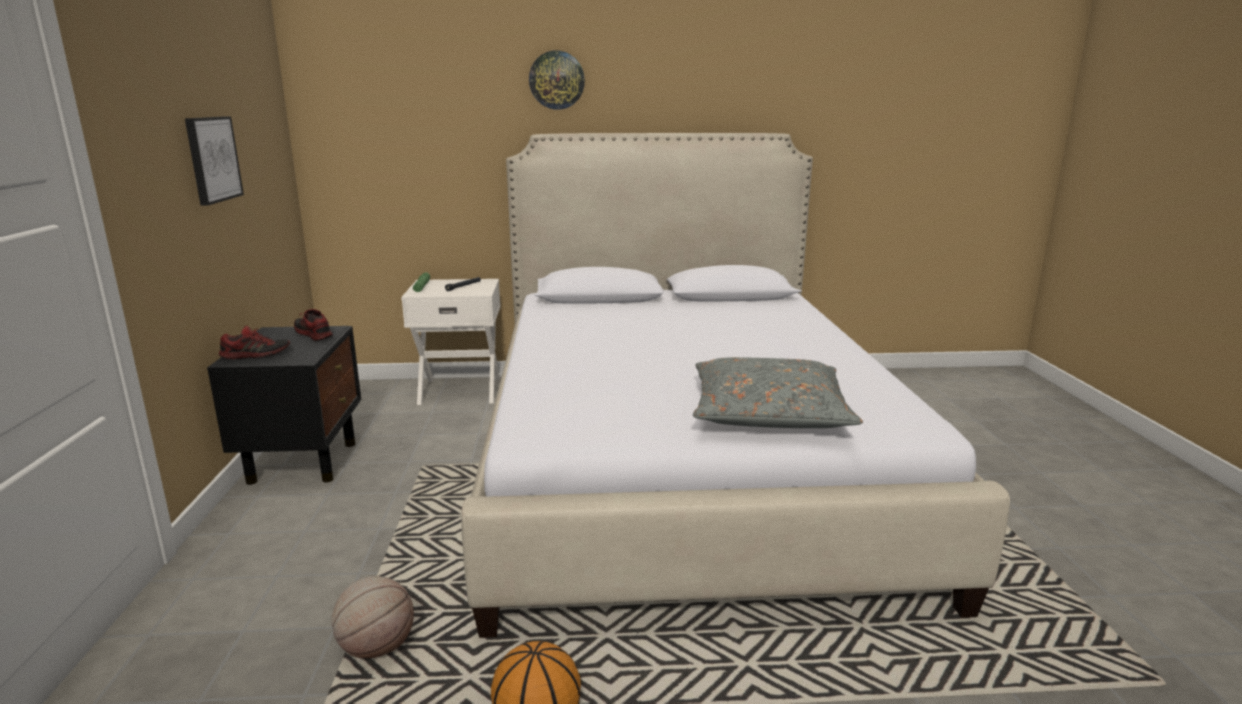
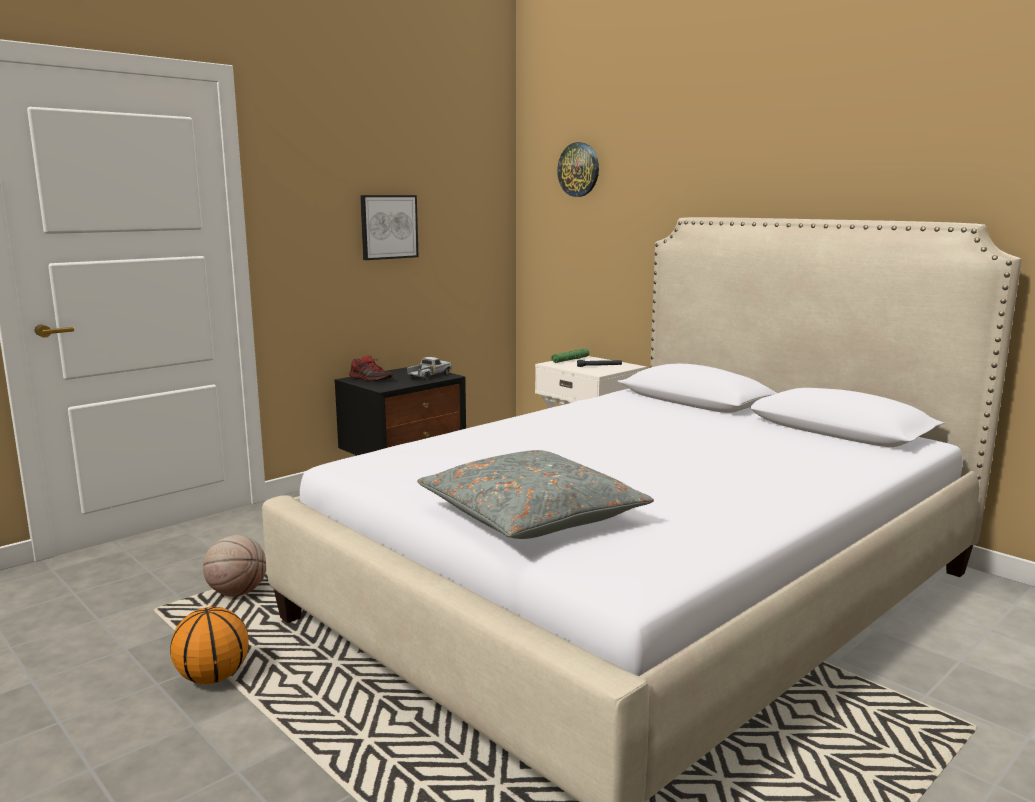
camera: 50 degrees right, 5 degrees down
(313, 334) = (429, 376): shoe -> toy truck
(556, 80) = (716, 160): wall clock -> wall clock (579, 169)

